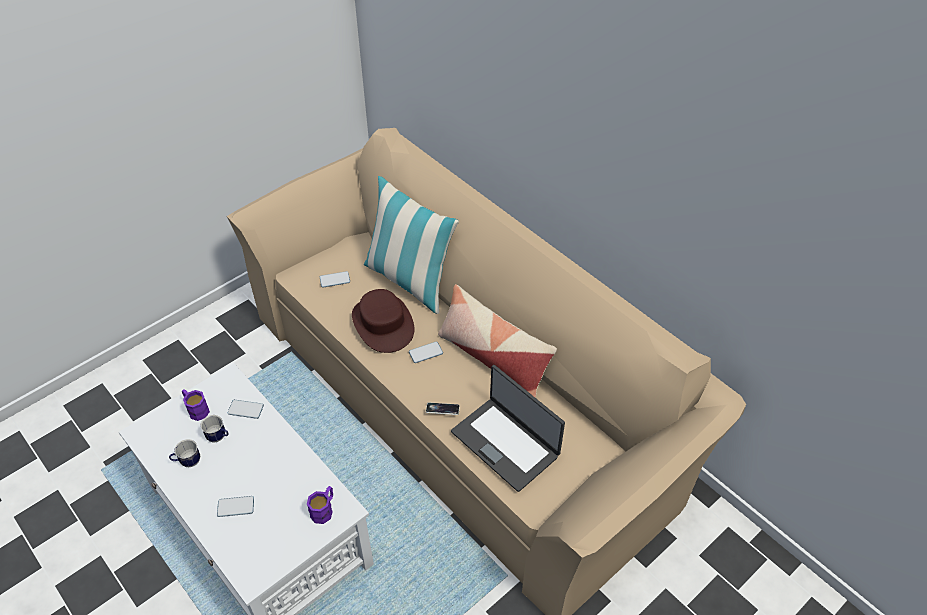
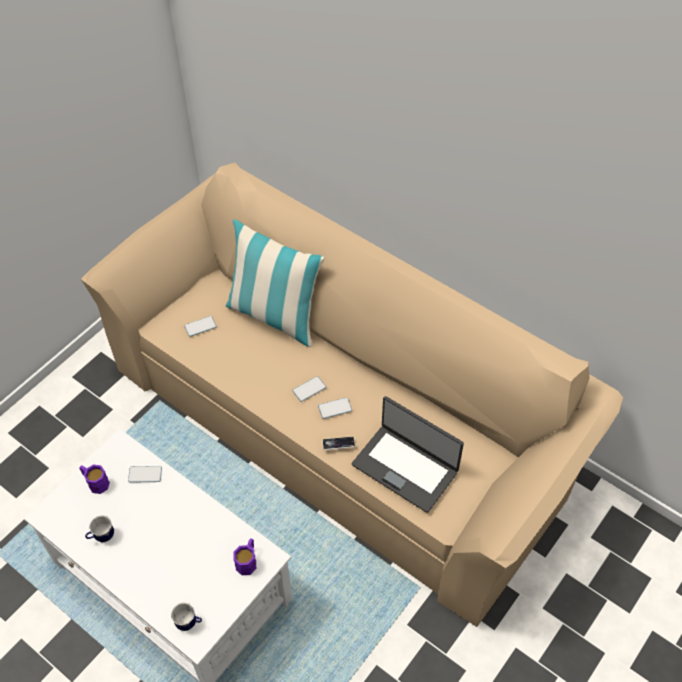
camera: 10 degrees left, 5 degrees up
(219, 437) = (126, 507): mug -> mug (189, 623)
(235, 507) = (161, 573): phone -> phone (335, 408)
(382, 324) = (260, 366): brown hat -> none
(493, 358) = (375, 384): pillow -> none

